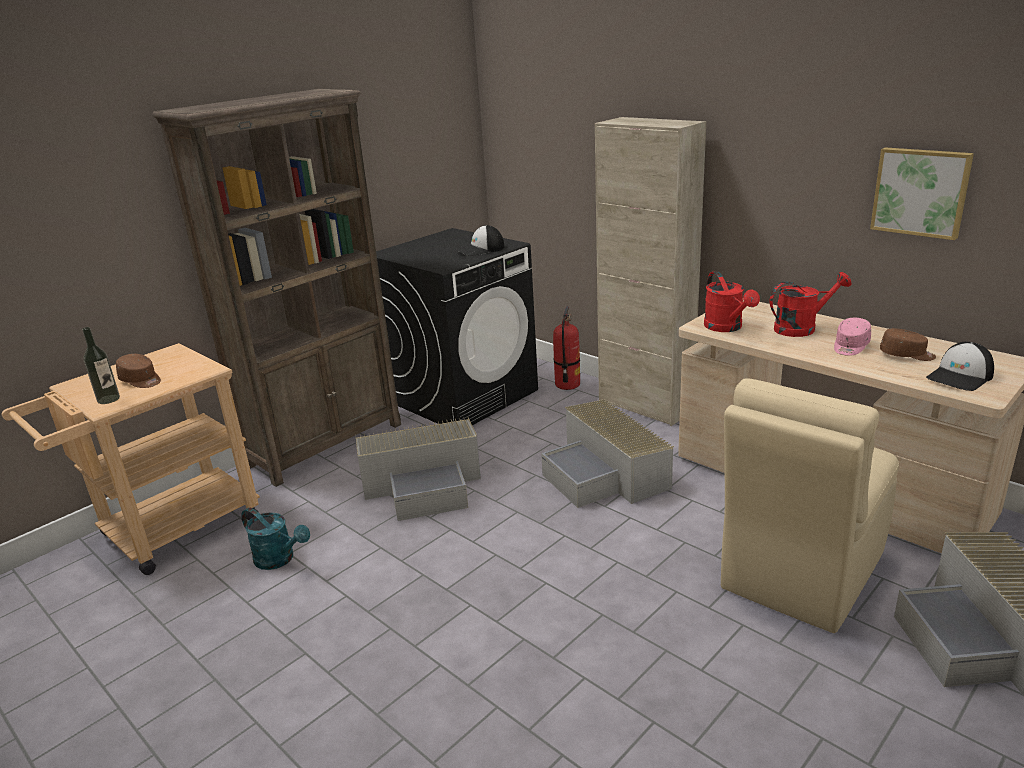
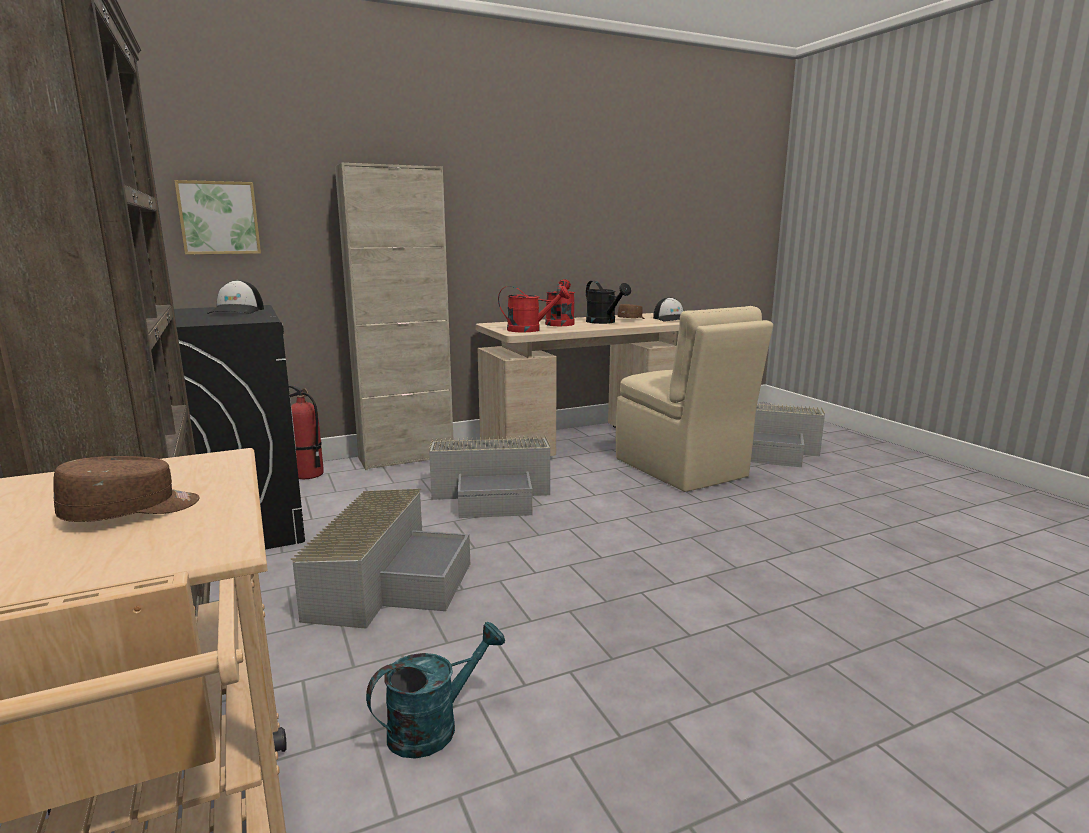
camera: 70 degrees left, 10 degrees down
(108, 399) = (171, 543): bottle -> none
(850, 346) = (604, 322): pink cap -> black watering can
(921, 192) = (591, 217): picture -> picture (219, 218)

